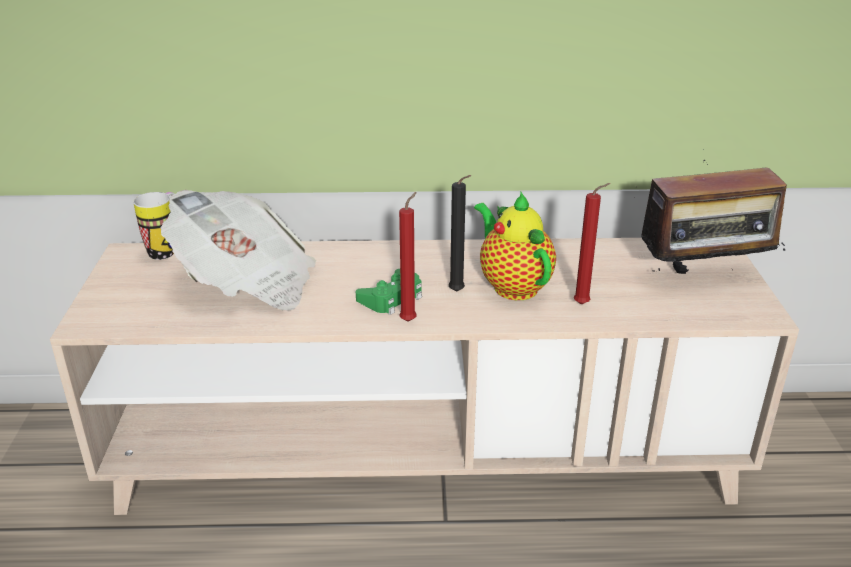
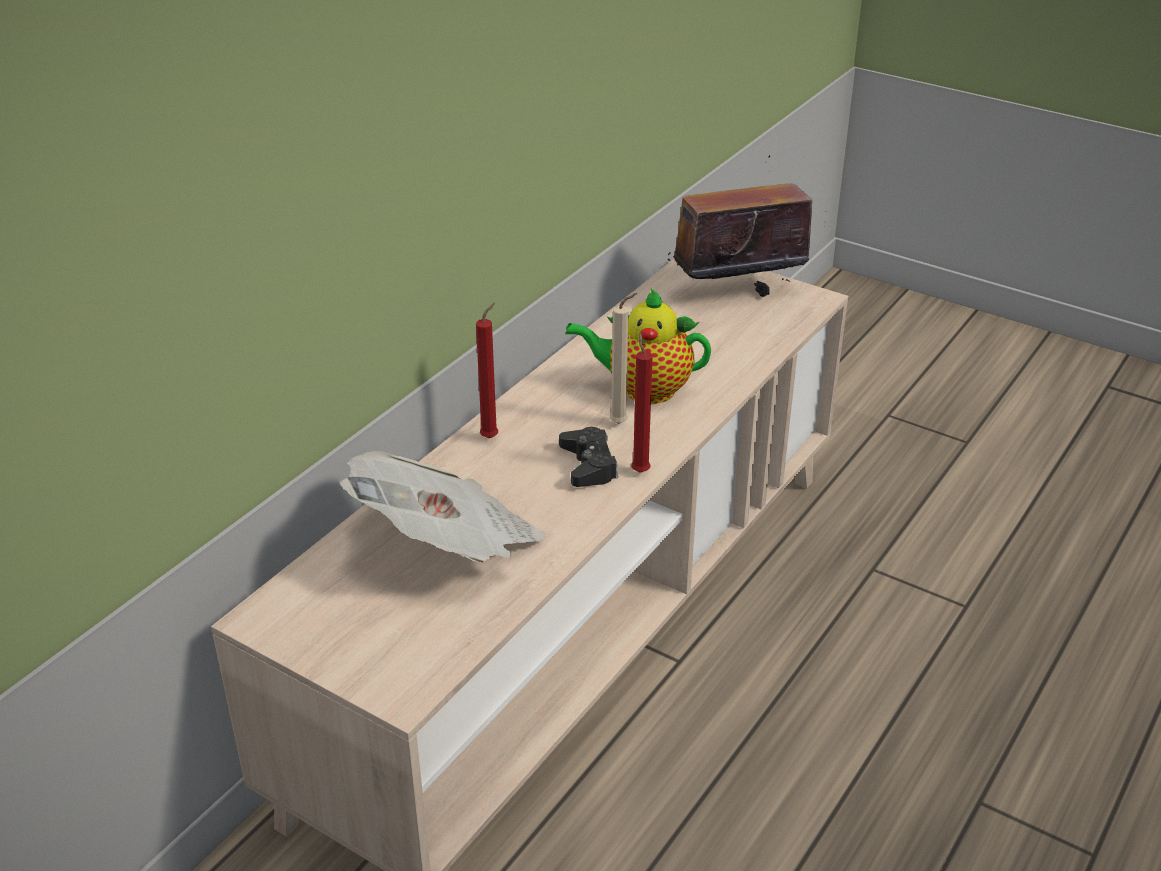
camera: 55 degrees left, 5 degrees up
(167, 249) = (294, 582): mug -> none
(392, 298) = (588, 465): green game controller -> black game controller
(458, 292) = (621, 423): black candle -> beige candle
(584, 304) = (714, 369): red candle -> red candle (491, 437)
(704, 277) = (736, 293): radio -> radio turned 135 degrees counterclockwise

